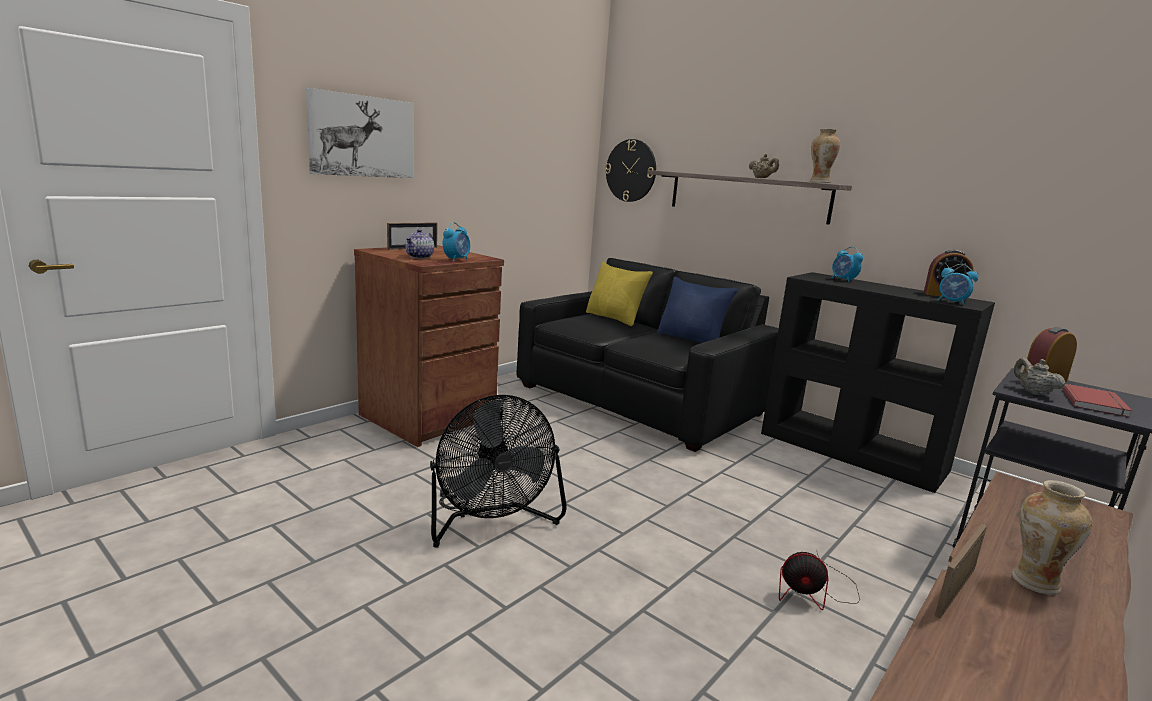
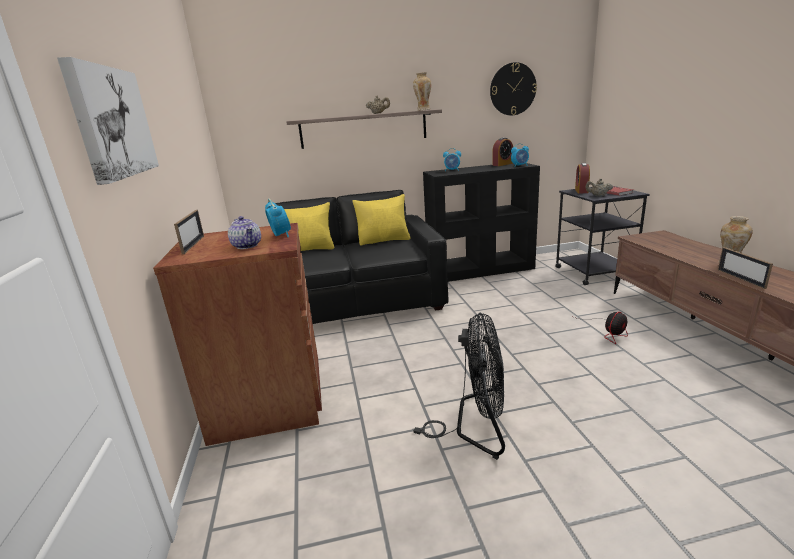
camera: 50 degrees left, 5 degrees up
(631, 170) = (250, 125): wall clock -> wall clock (512, 89)
(691, 339) = (384, 240): blue pillow -> yellow pillow

